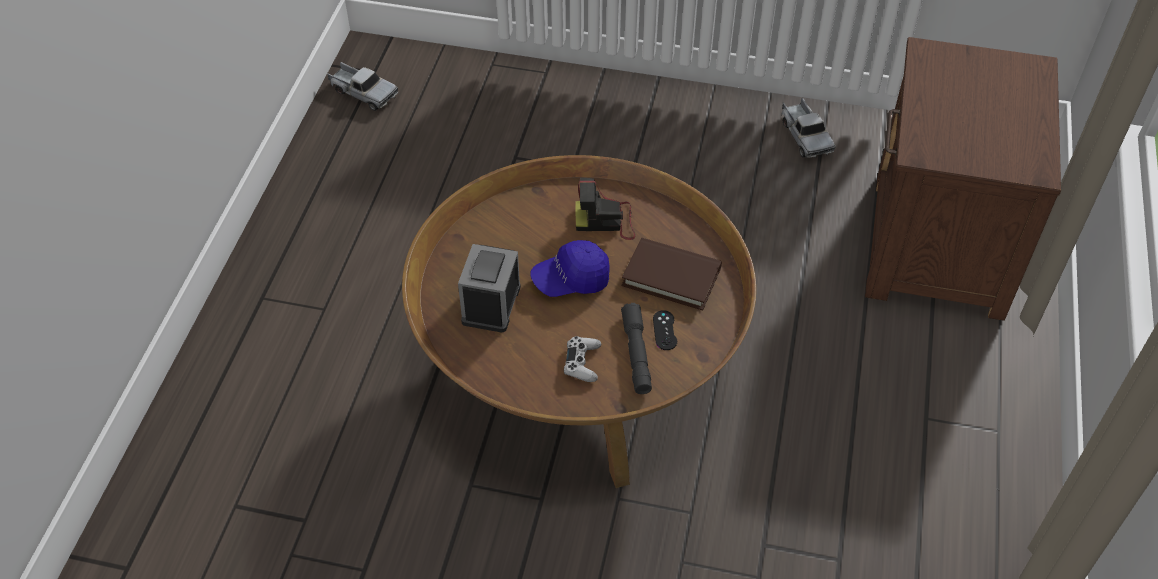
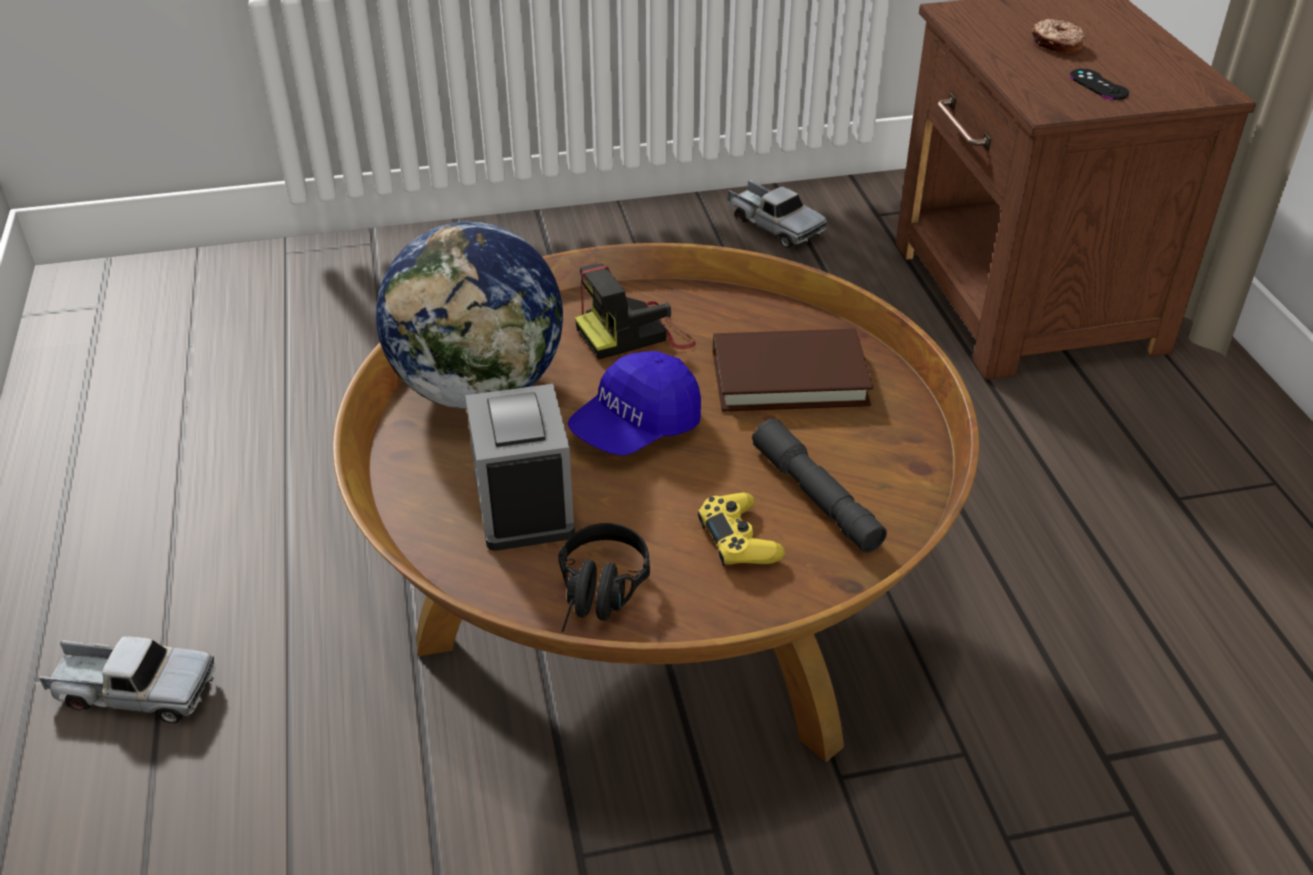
camera: 25 degrees left, 10 degrees down
(363, 93) = (93, 336): toy truck -> toy truck (134, 691)
(497, 368) = (599, 597): none -> black headphones
(506, 228) = (480, 389): none -> globe
(582, 363) = (738, 539): white game controller -> yellow game controller
(664, 330) = (835, 450): black game controller -> black game controller (1098, 85)
(969, 100) = (1056, 44): none -> donut

